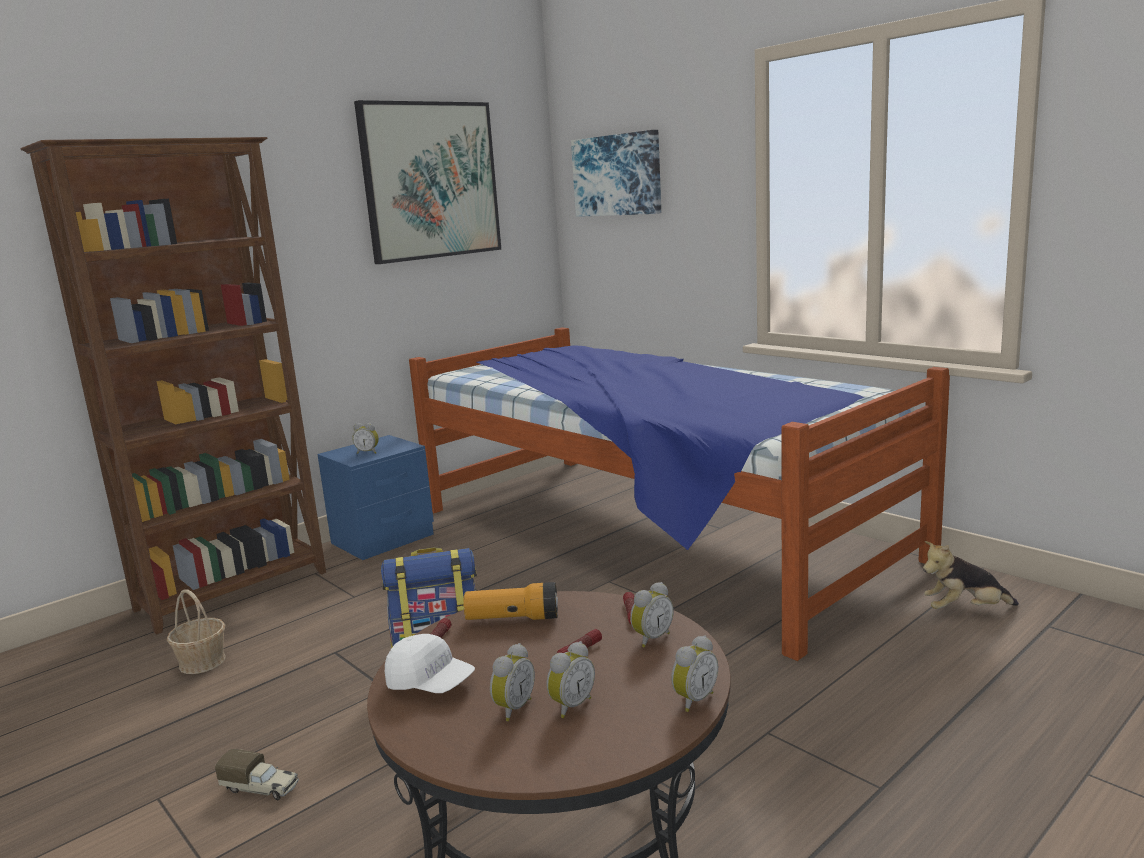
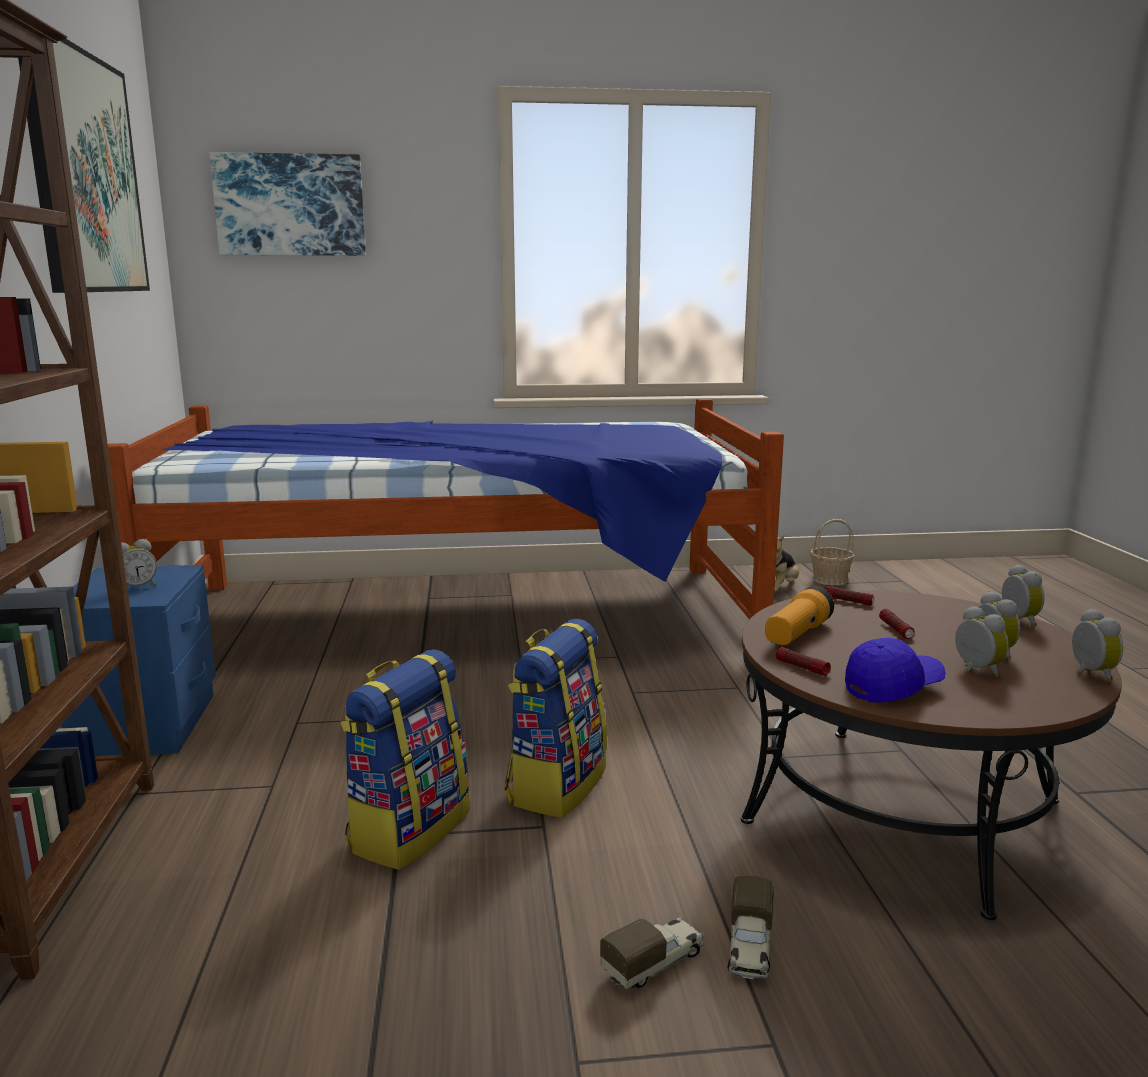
camera: 55 degrees left, 0 degrees up
(202, 662) = (231, 947): basket -> basket (829, 579)
(301, 819) = (749, 948): none -> toy truck
(342, 652) = (408, 830): none -> backpack
(431, 683) = (893, 687): white cap -> blue cap
(651, 638) = (900, 607): alarm clock -> alarm clock (1089, 674)

